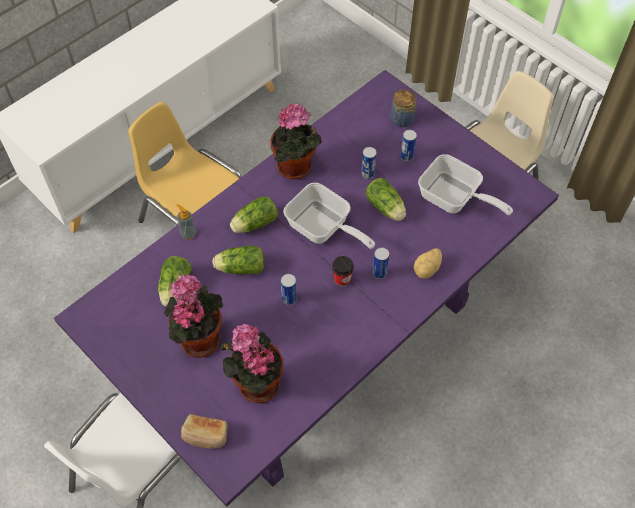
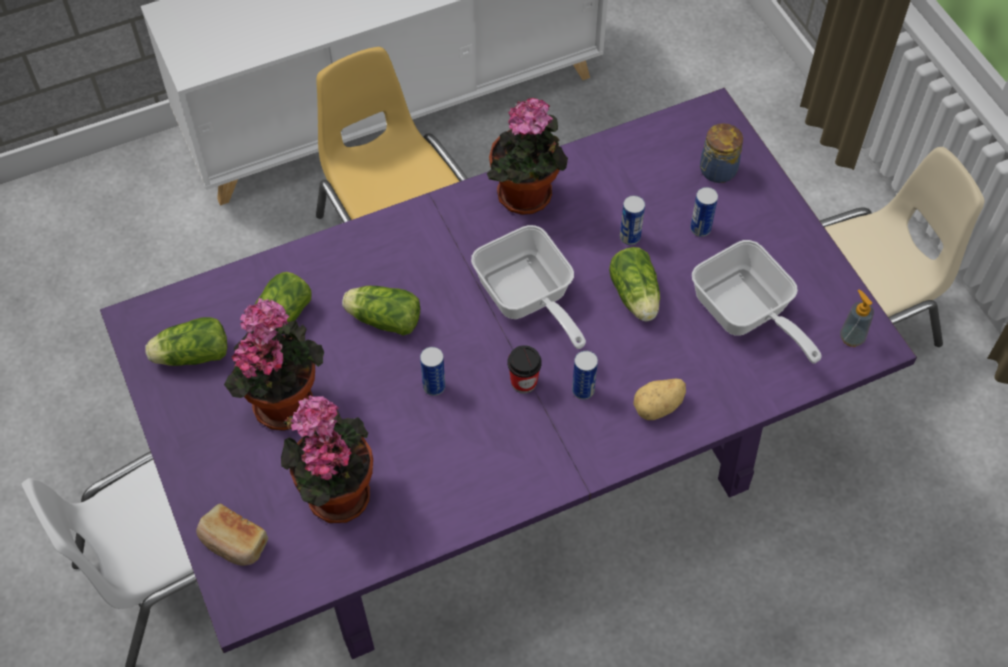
camera: 20 degrees right, 0 degrees up
(188, 233) = (331, 247): soap dispenser -> soap dispenser (851, 337)
(253, 224) = (429, 261): lettuce -> lettuce (190, 355)

